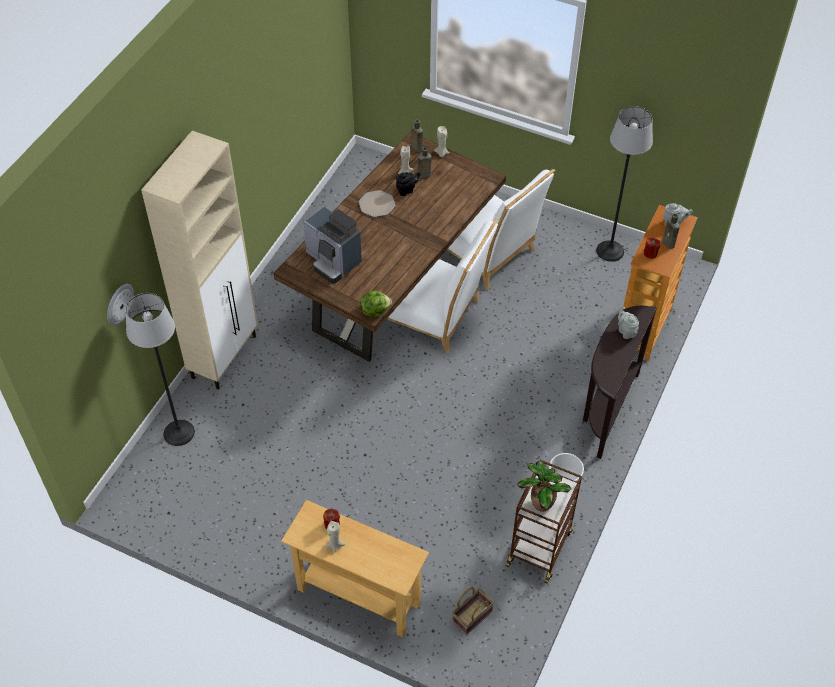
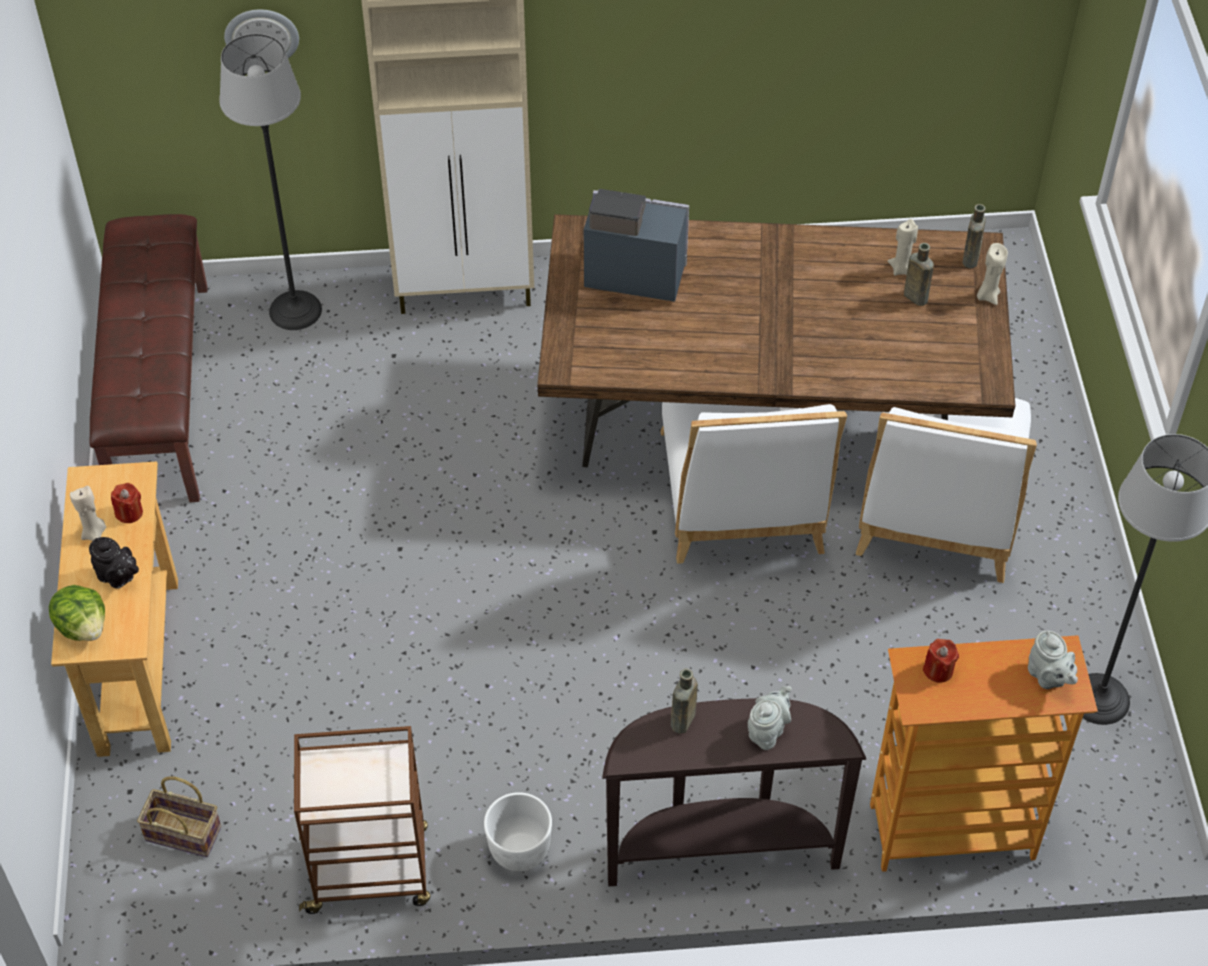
camera: 60 degrees right, 0 degrees up
(186, 516) = (159, 392): none -> brown bench
(333, 261) = (631, 272): coffee machine -> coffee machine turned 90 degrees clockwise
(375, 310) = (569, 369): lettuce -> lettuce (83, 626)
(376, 204) = (797, 267): plate -> none
(407, 190) = (862, 290): black teapot -> black teapot (118, 577)
(540, 503) = (338, 774): potted plant -> none
(669, 244) = (986, 690): brown bottle -> brown bottle (682, 722)

